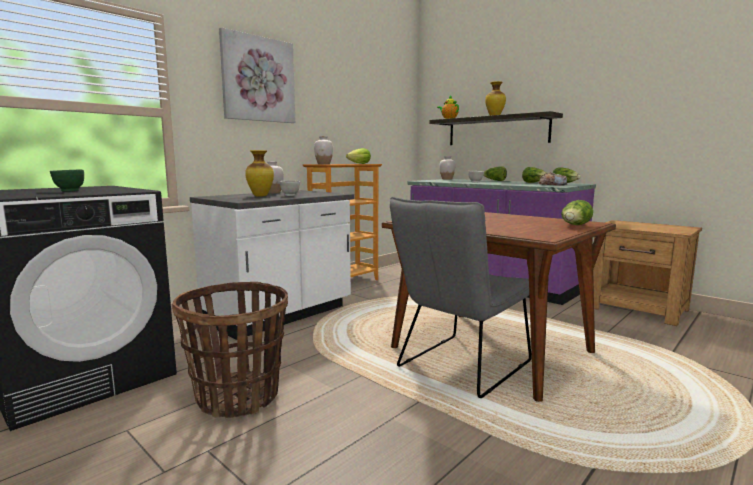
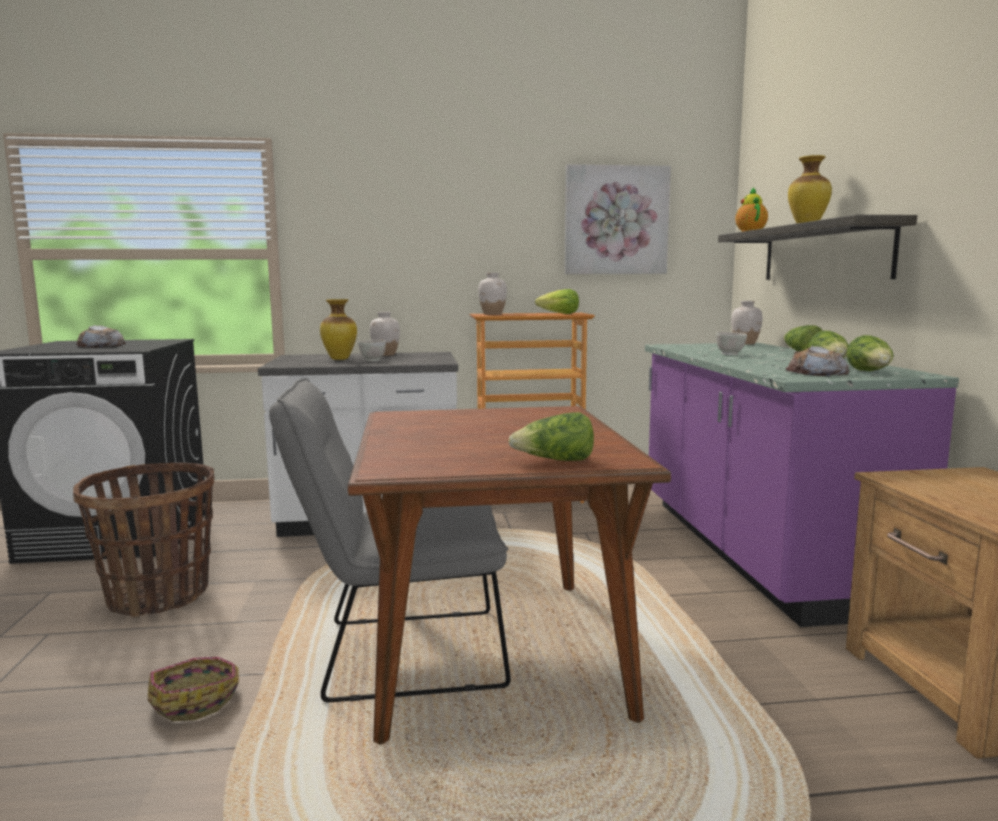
camera: 40 degrees right, 0 degrees up
(69, 191) = (100, 346): green bowl -> bread
(258, 79) = (400, 199): picture -> picture (615, 220)
(416, 429) = (196, 700): none -> basket

